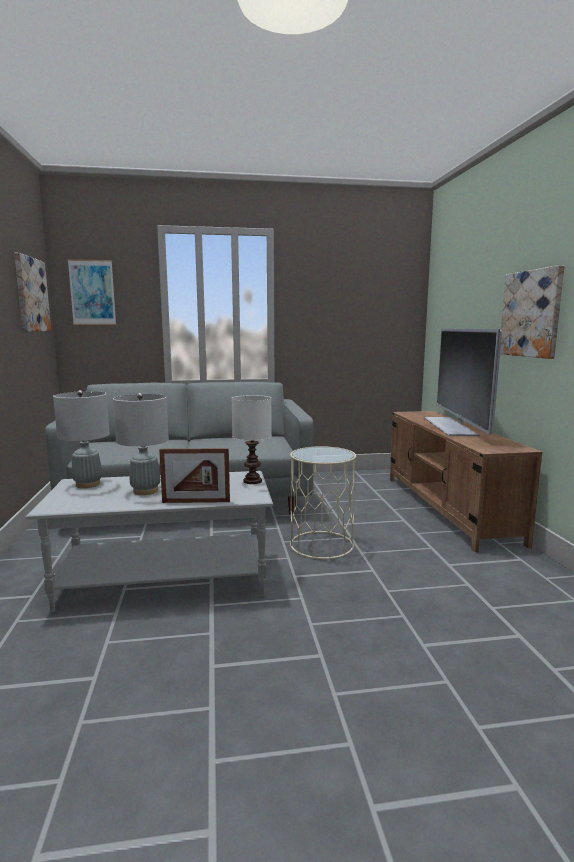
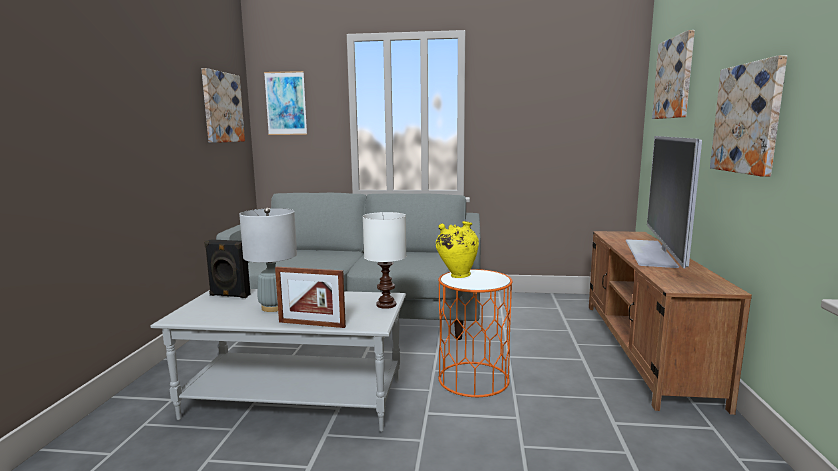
camera: 15 degrees right, 0 degrees up
(88, 484) = (229, 295): grey table lamp -> black speaker
(305, 452) = (457, 276): none -> yellow vase
(321, 545) = (474, 379): beige side table -> orange side table
(458, 280) = (674, 78): none -> picture

